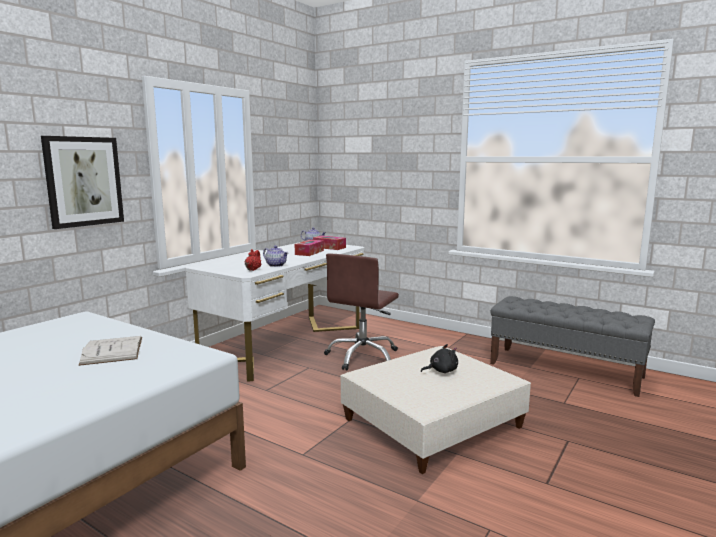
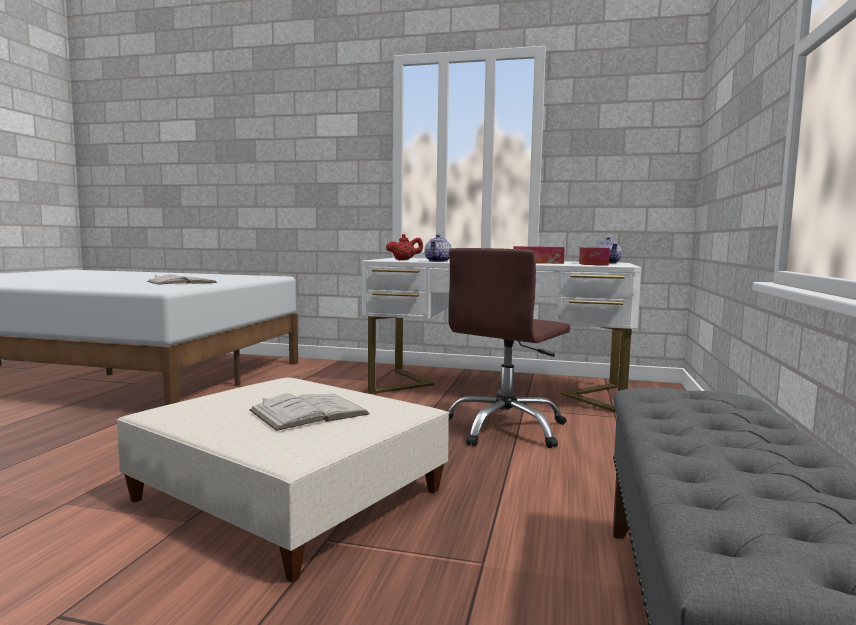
camera: 70 degrees right, 5 degrees down
(83, 181) = (325, 164): picture -> none
(363, 356) = (506, 428): brown office chair -> brown office chair turned 60 degrees counterclockwise
(441, 371) = (309, 412): black plush toy -> white book

